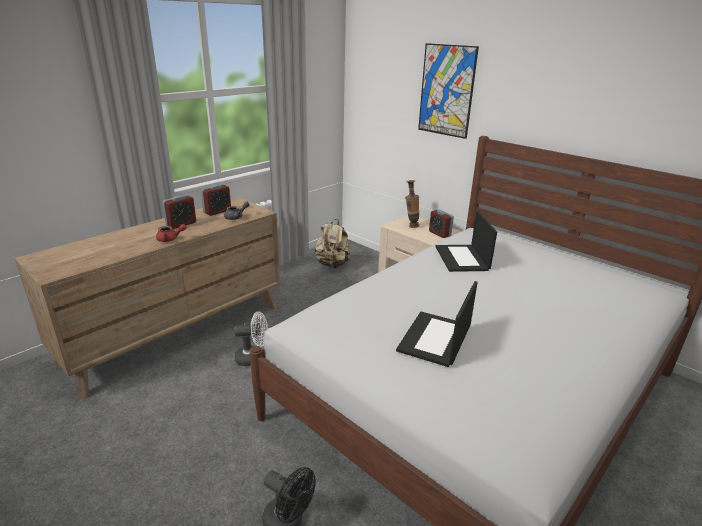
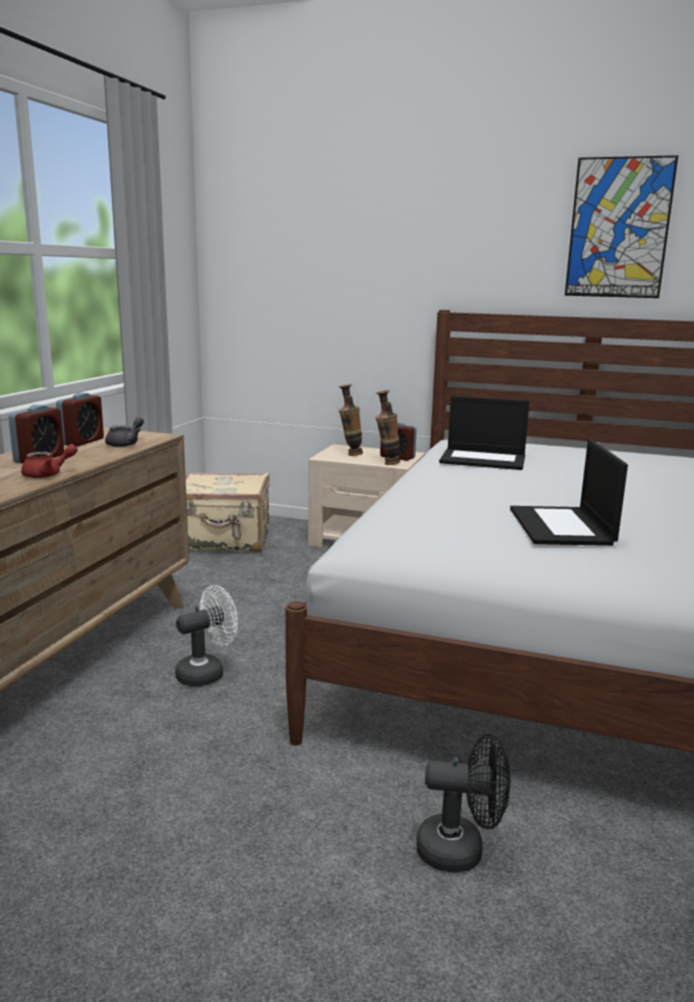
camera: 25 degrees left, 10 degrees down
(332, 264) = (225, 541): beige backpack -> beige suitcase
(426, 239) = (386, 464): none -> vase
(446, 91) = (377, 255): picture -> picture (619, 228)
(462, 258) = (484, 459): laptop -> laptop turned 45 degrees counterclockwise

